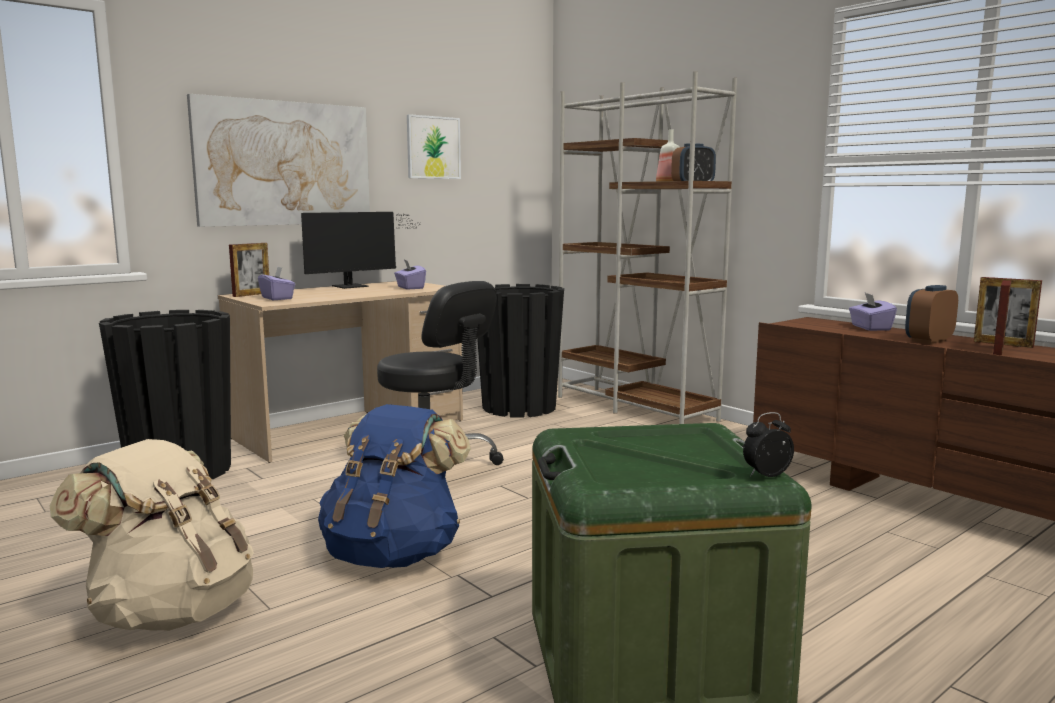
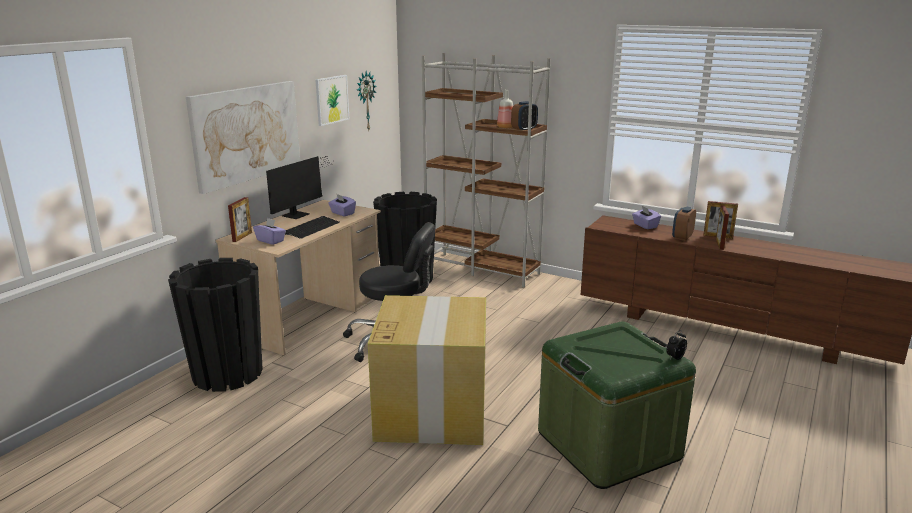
camera: 20 degrees left, 10 degrees up
(171, 612) = (344, 474): beige backpack -> none
(347, 294) = (311, 228): none -> keyboard
(393, 555) = (432, 410): blue backpack -> cardboard box
(491, 161) = (365, 101): none -> wall clock

